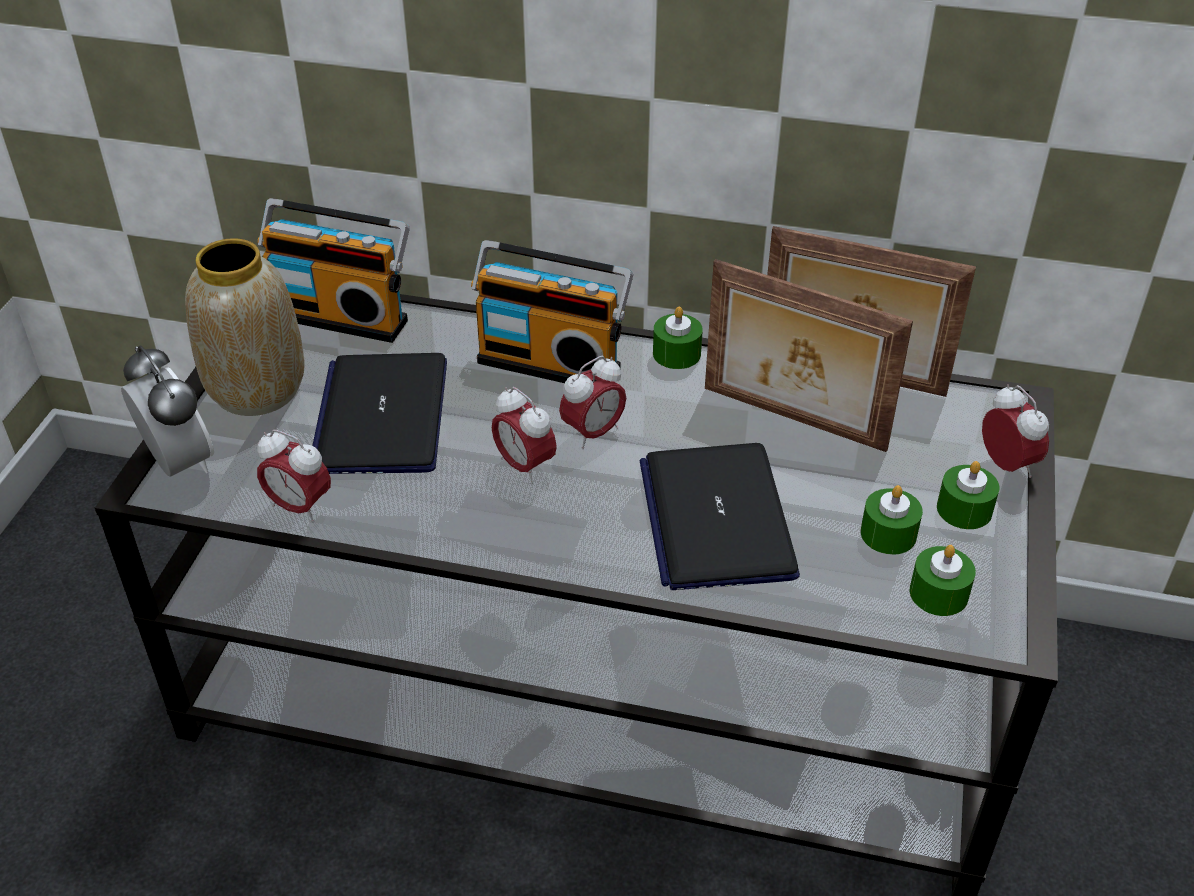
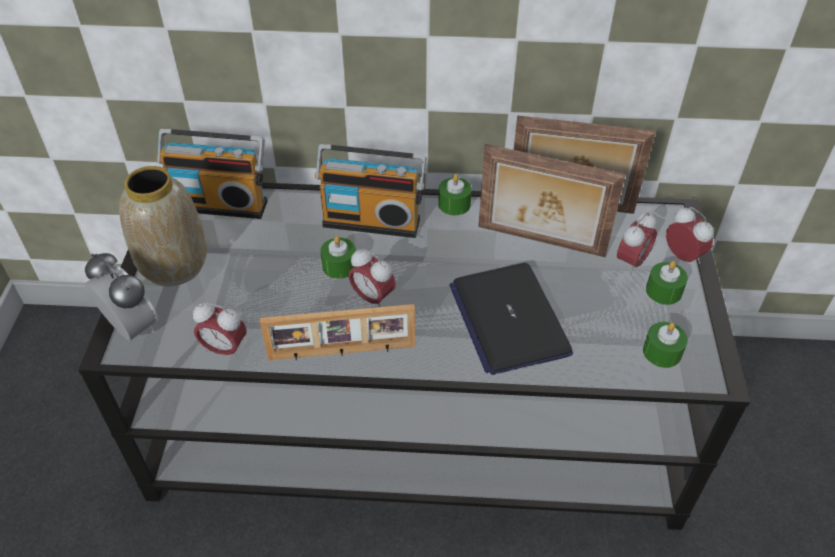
camera: 10 degrees left, 5 degrees up
(382, 416) = (266, 274): laptop -> none
(462, 533) = (342, 353): none -> picture frame
(593, 433) = (412, 268): alarm clock -> alarm clock (631, 262)
(888, 534) = (620, 314): green candle -> green candle (339, 266)

